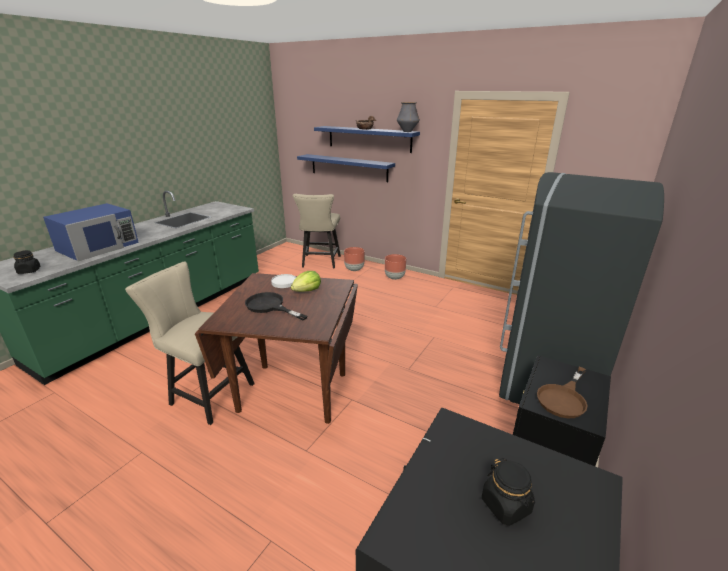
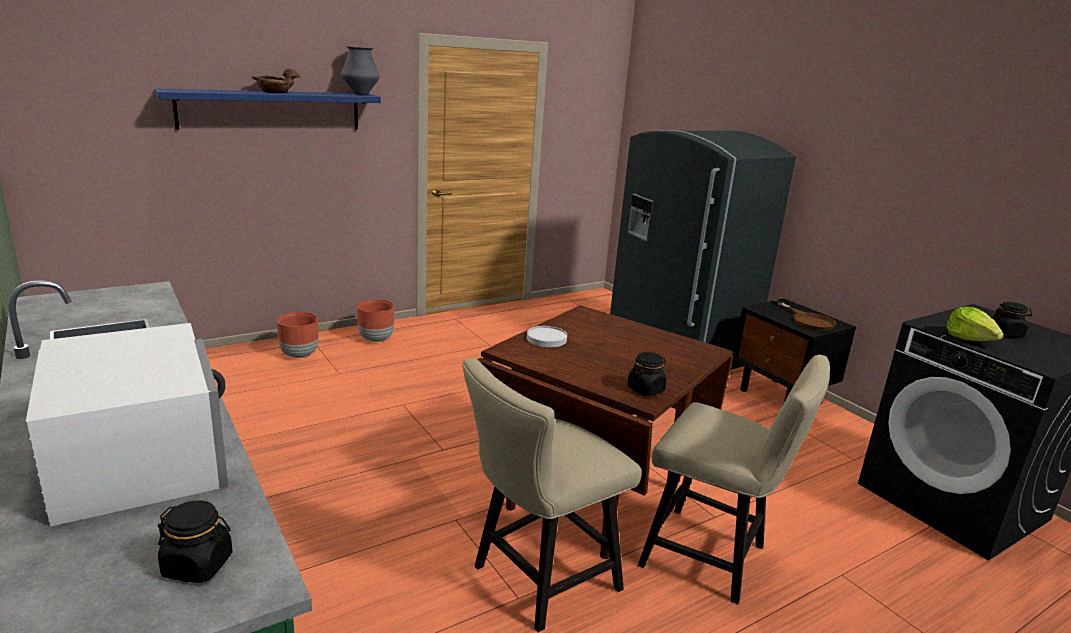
camera: 65 degrees left, 5 degrees down
(99, 246) = (138, 456): blue microwave -> white microwave
(232, 321) = (645, 389): none -> black jar
(269, 306) = (619, 361): black frying pan -> none
(307, 290) = (589, 332): lettuce -> lettuce (969, 339)
(320, 263) = (219, 371): beige chair -> beige chair (713, 558)
(348, 167) = (227, 169): blue shelf -> none

